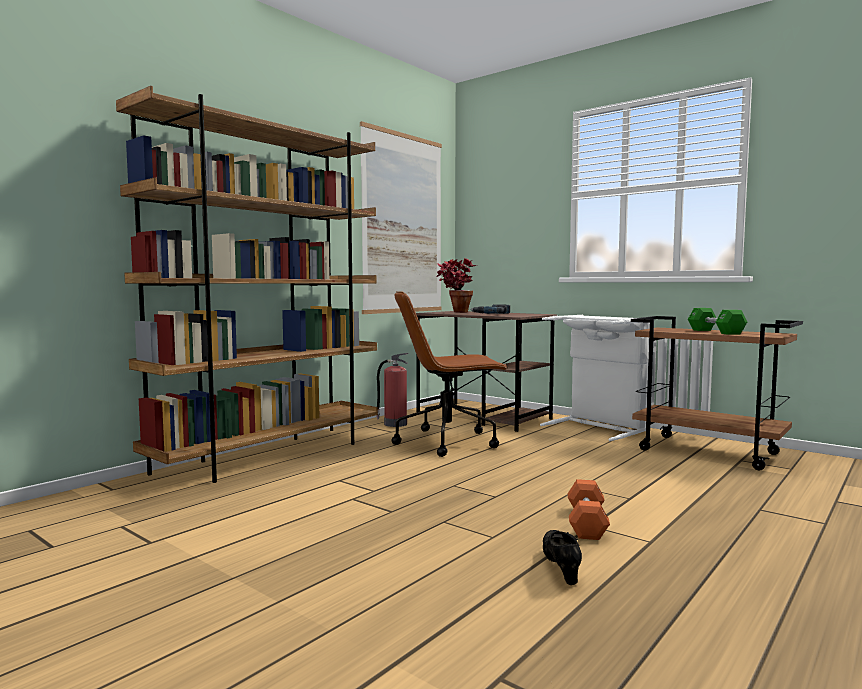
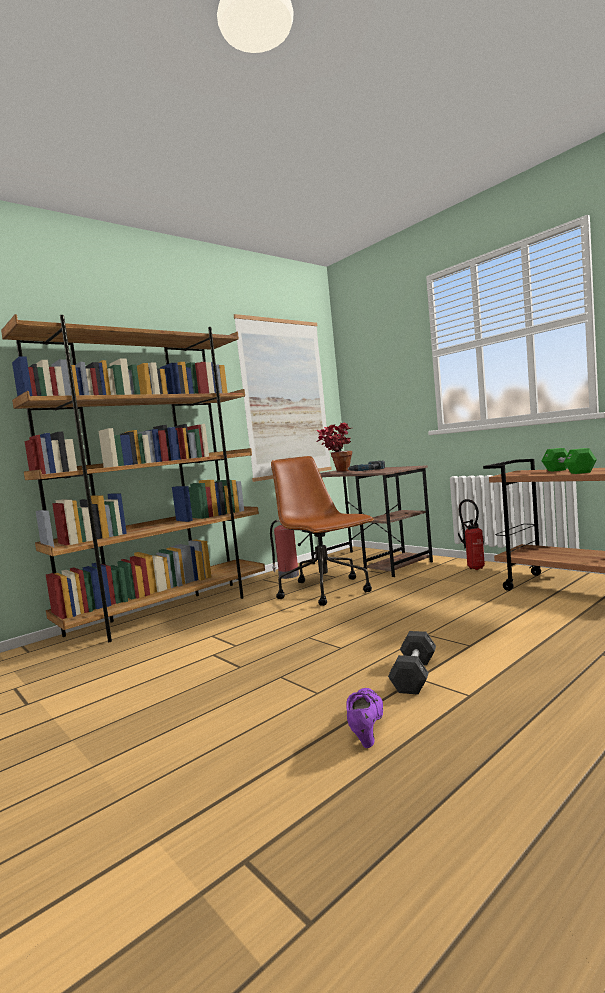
camera: 10 degrees right, 0 degrees up
(448, 442) = (326, 591): brown office chair -> brown office chair turned 60 degrees clockwise
(561, 568) = (366, 728): black shoe -> purple shoe
(586, 523) = (414, 675): orange dumbbell -> black dumbbell
(599, 427) = (474, 568): white laundry basket -> fire extinguisher

